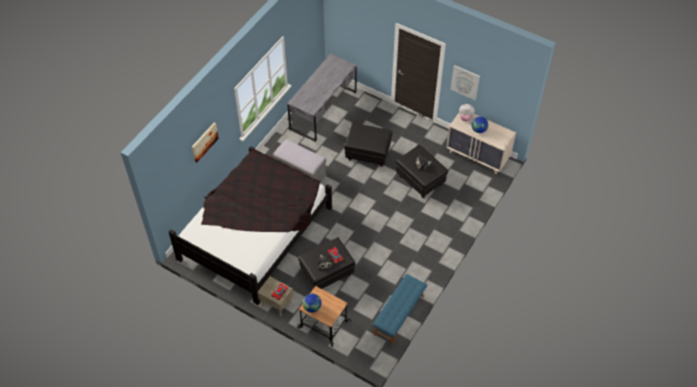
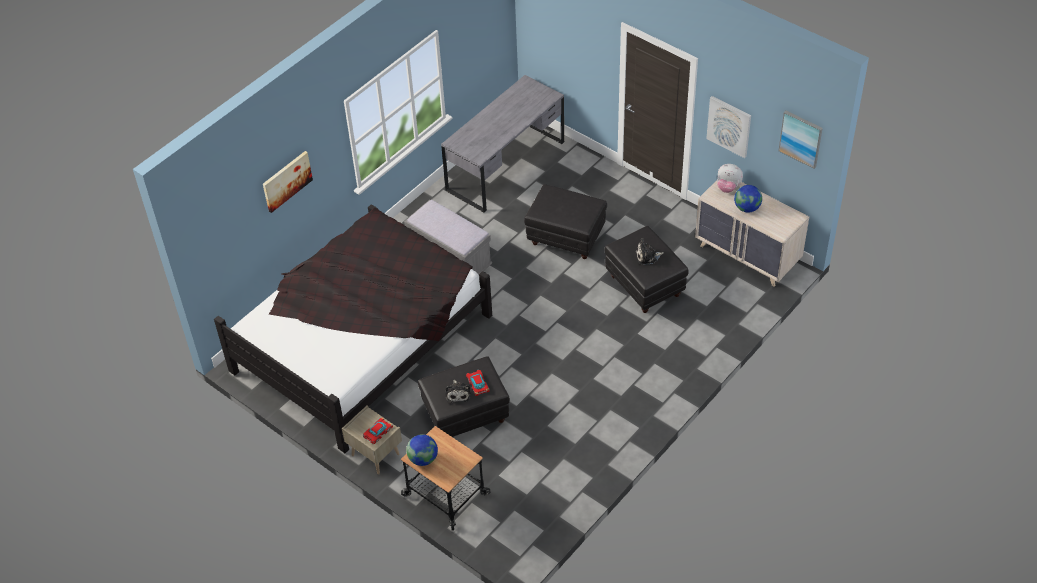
camera: 10 degrees right, 5 degrees down
(399, 315) = (573, 493): blue bench -> none
(511, 89) = (801, 138): none -> picture

